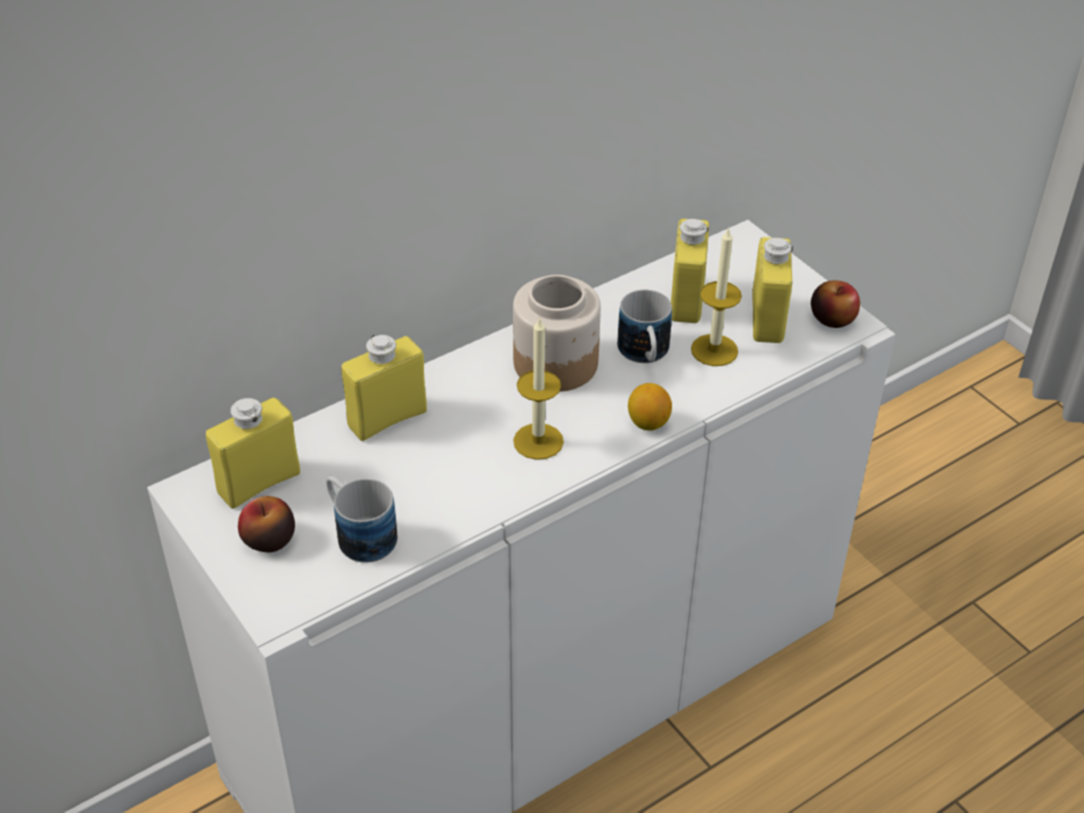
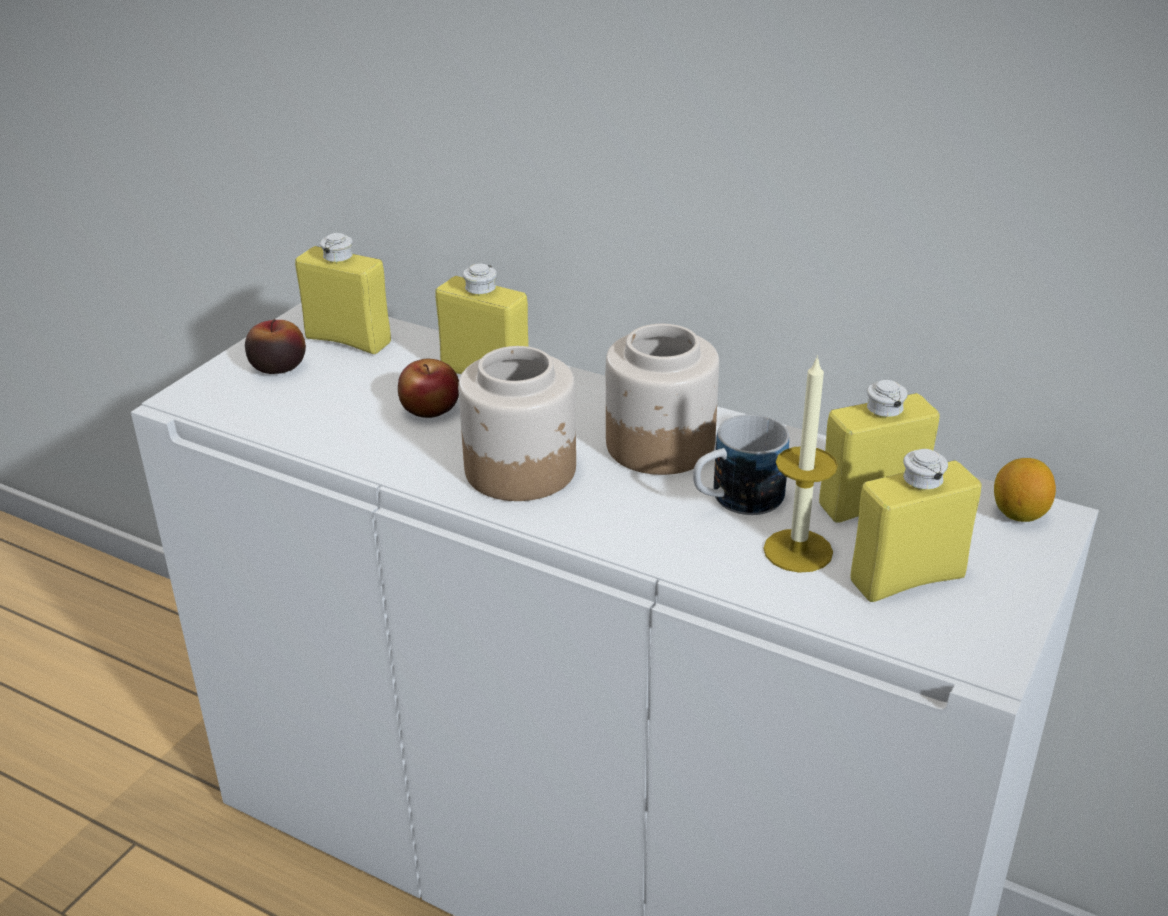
camera: 65 degrees right, 10 degrees down
(359, 533) = (312, 408): mug -> none
(538, 441) = (522, 470): candle -> jar
(648, 423) = (615, 535): lemon -> lemon (1019, 514)
(832, 318) = (976, 638): apple -> apple (431, 409)

